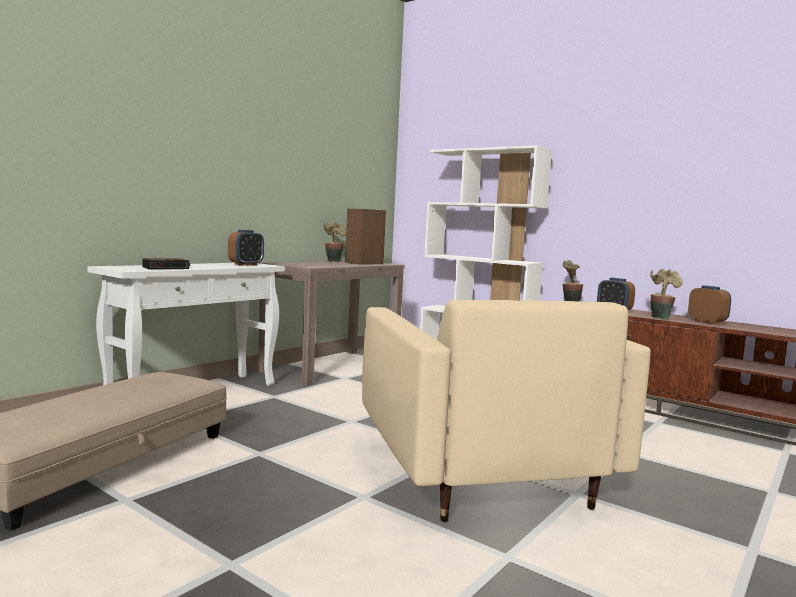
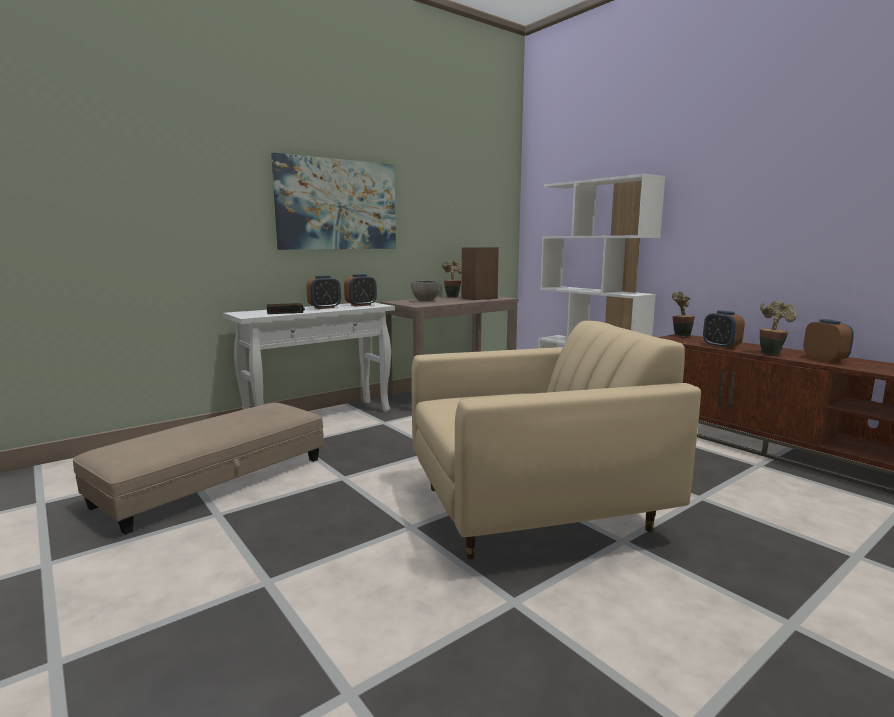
camera: 15 degrees right, 5 degrees up
(207, 265) = (324, 308): none -> alarm clock
(220, 152) = (337, 205): none -> picture
(310, 263) = (425, 300): none -> grey bowl
(479, 471) = (534, 509): beige armchair -> beige armchair turned 105 degrees counterclockwise

